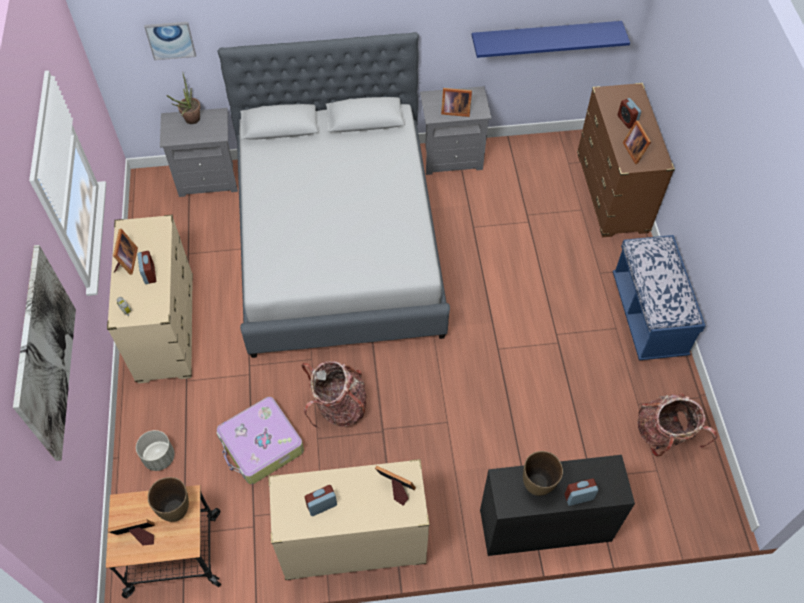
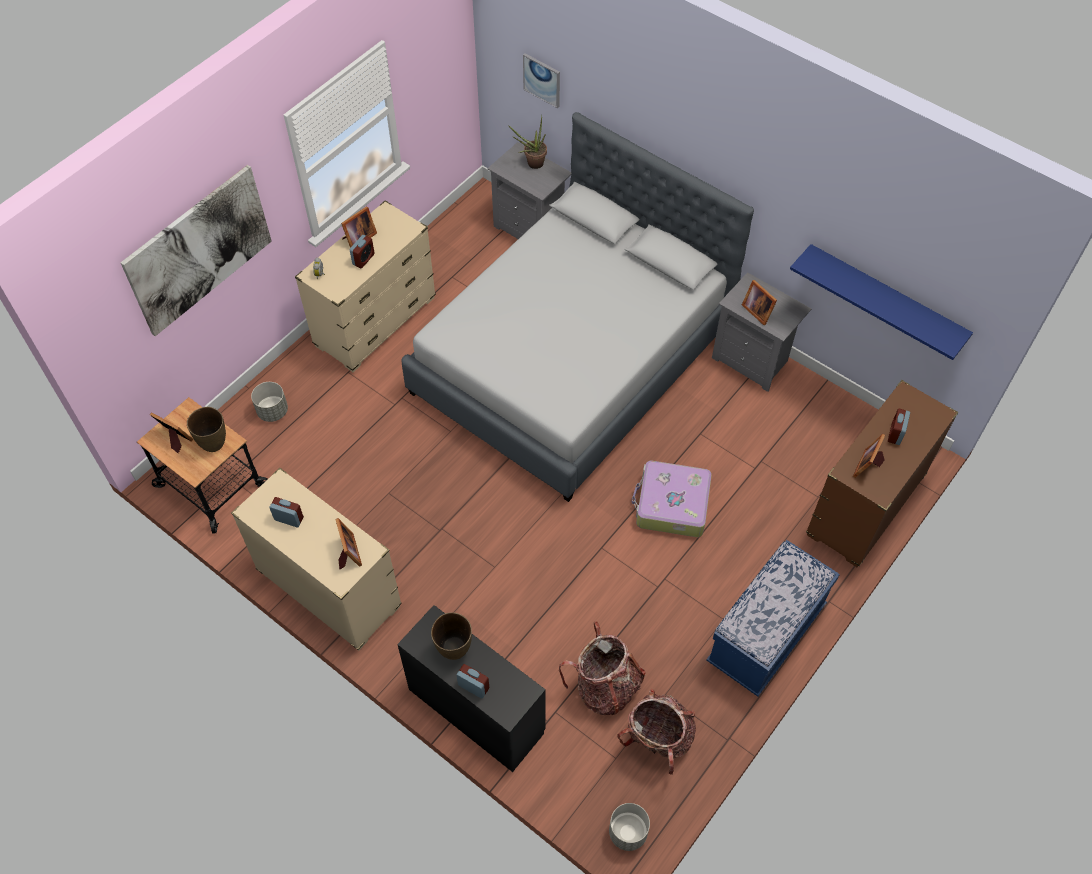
camera: 45 degrees right, 0 degrees up
(261, 446) = (345, 463): suitcase -> suitcase (671, 505)
(339, 406) = (429, 483): backpack -> backpack (605, 687)
(715, 508) = (627, 832): none -> grey planter

